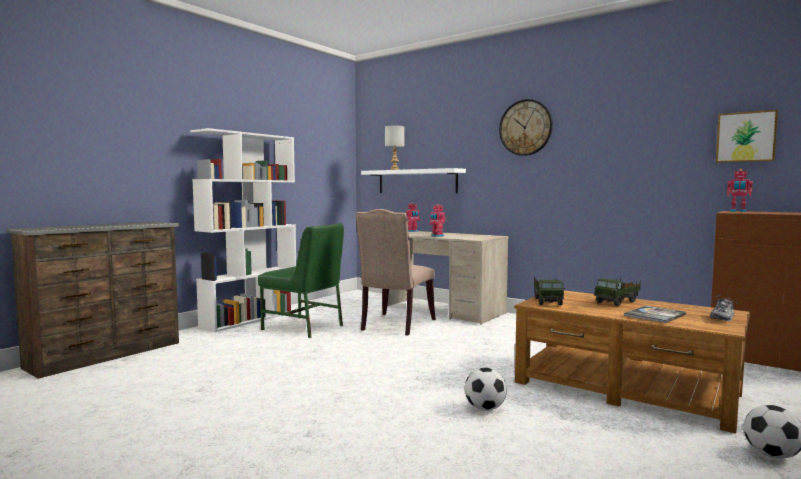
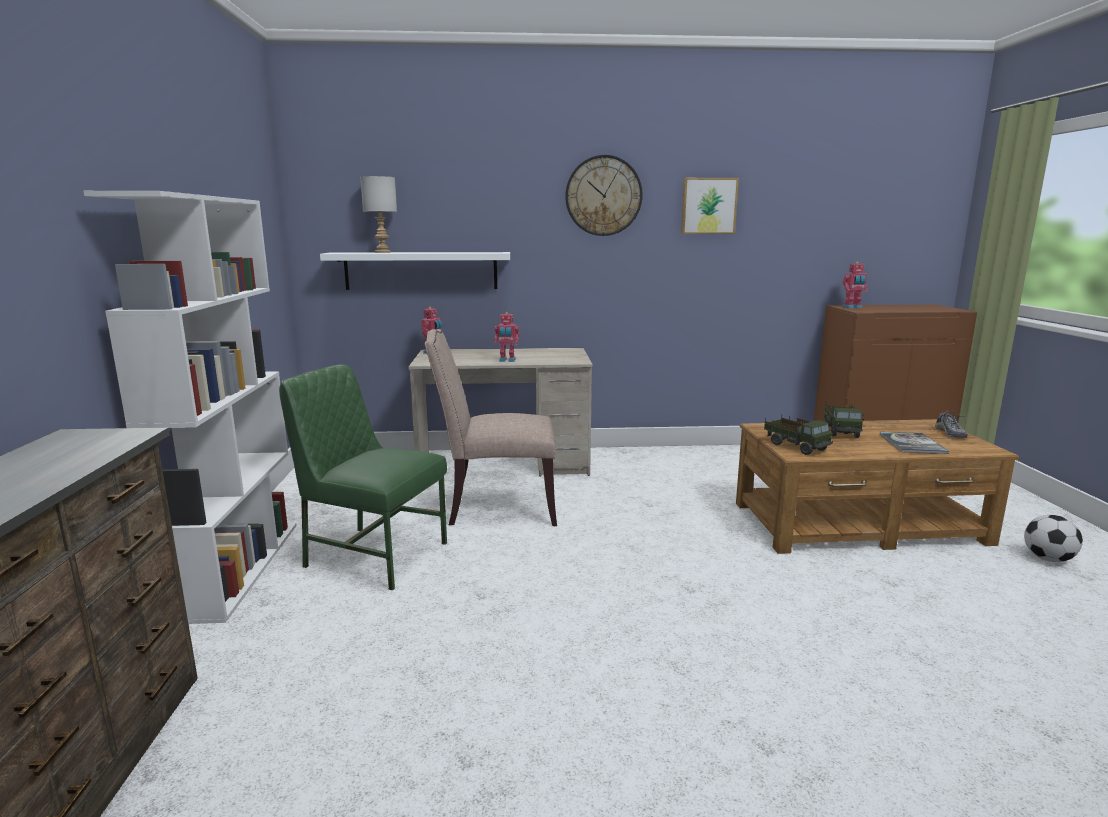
camera: 40 degrees left, 10 degrees up
(304, 327) = (374, 555): green chair -> green chair turned 150 degrees counterclockwise
(395, 325) = (497, 508): beige chair -> beige chair turned 105 degrees clockwise
(485, 408) = (826, 604): football -> none
(746, 137) = (850, 225): picture -> picture (708, 206)

